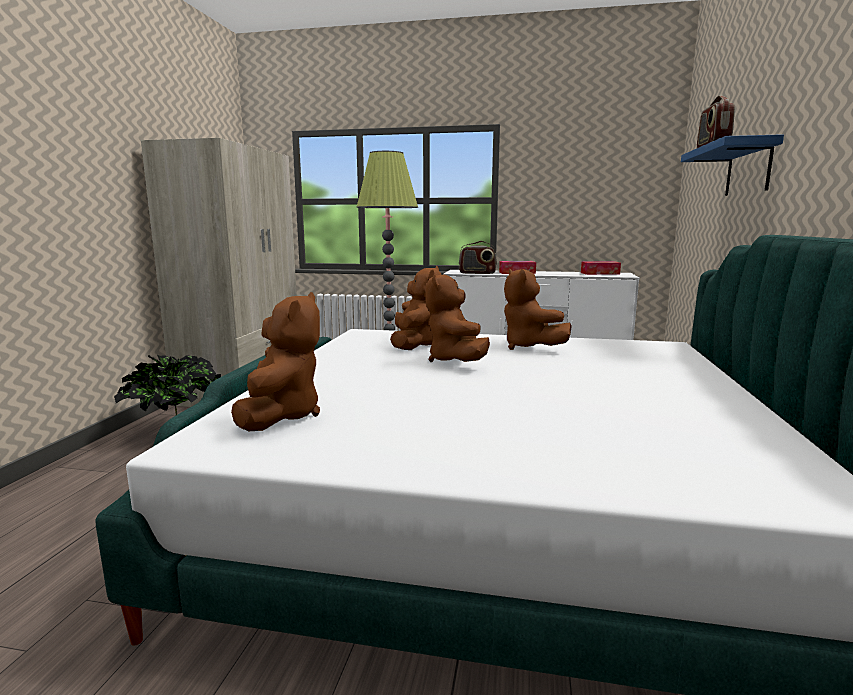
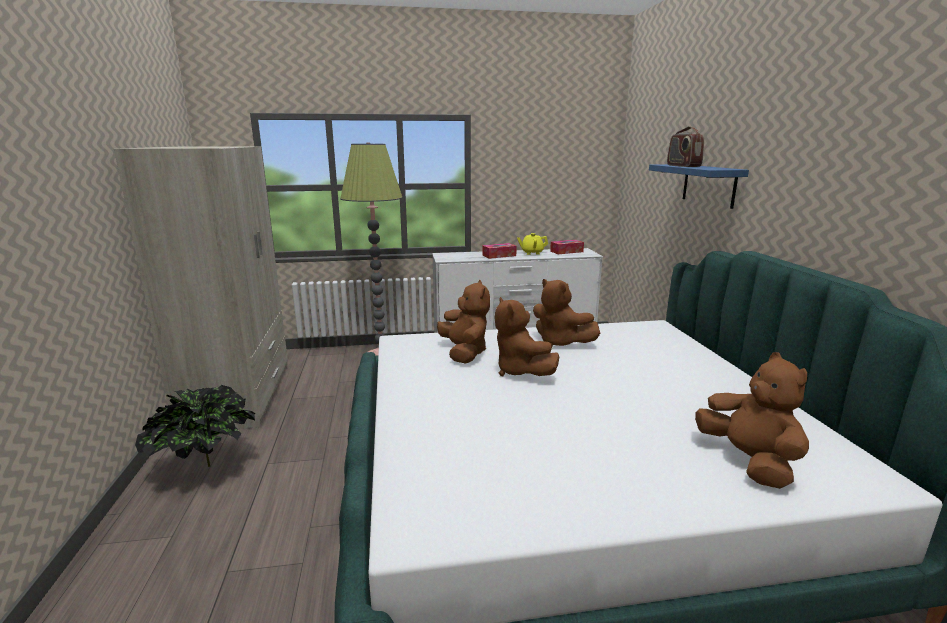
camera: 20 degrees left, 5 degrees up
(281, 415) = (446, 474): brown plush toy -> brown plush toy (748, 461)
(477, 273) = (465, 259): radio -> none
(557, 273) = (532, 253): none -> yellow teapot

